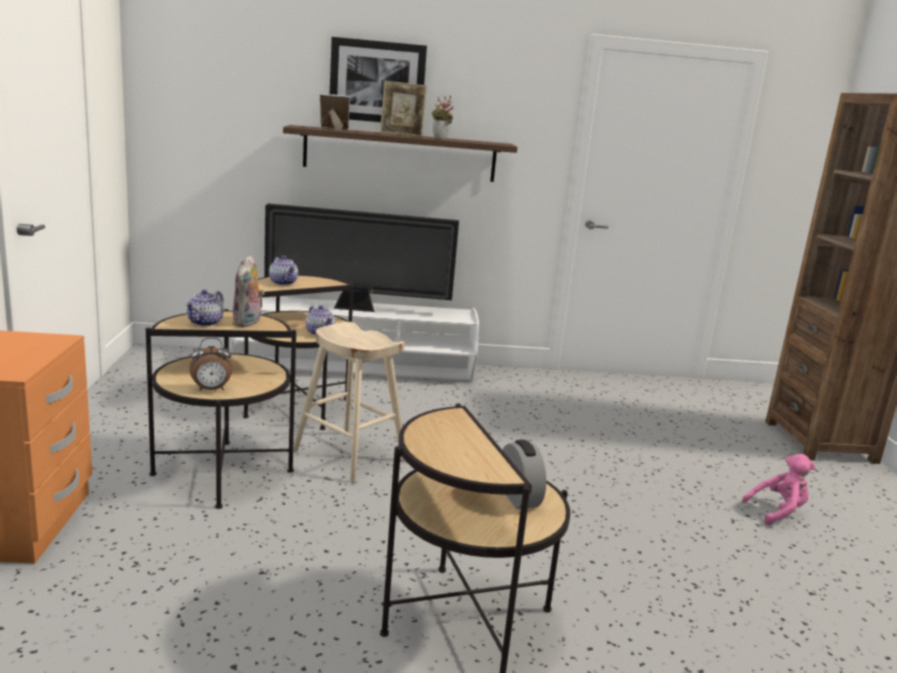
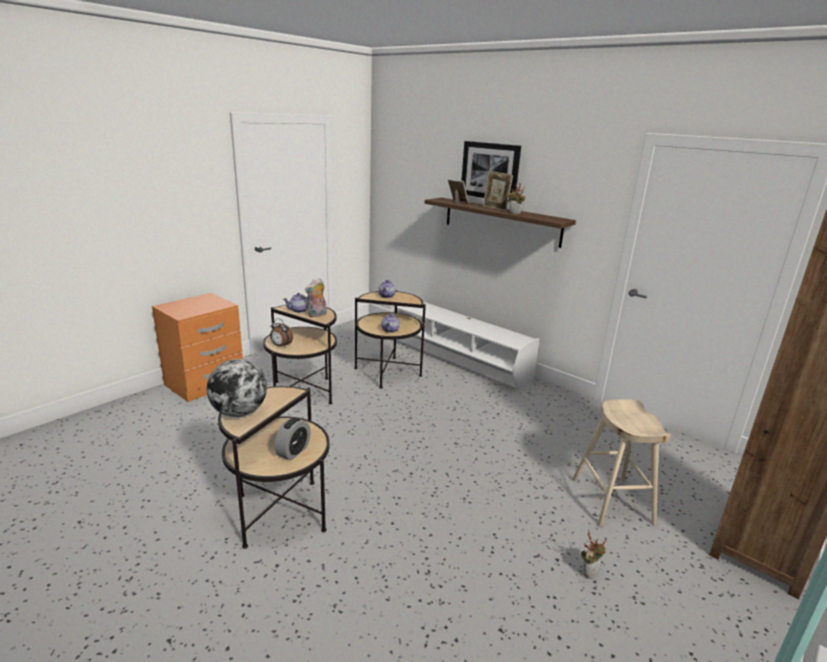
camera: 45 degrees right, 5 degrees up
(350, 455) = (369, 407): beige stool -> beige stool (612, 501)
(357, 309) = (459, 321): television -> none
(454, 459) = (239, 412): none -> globe
(778, 512) = (589, 572): pink plush toy -> potted plant

